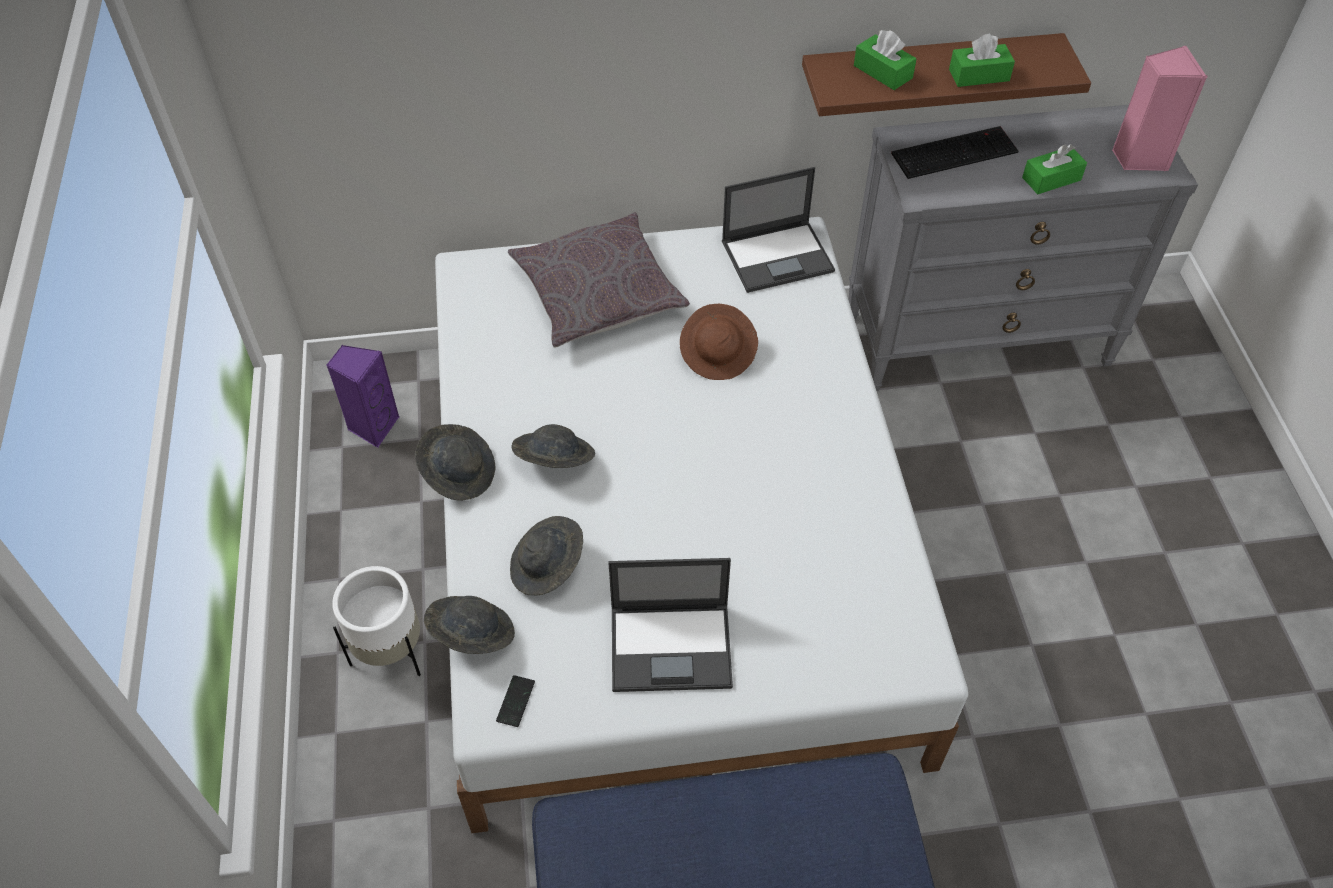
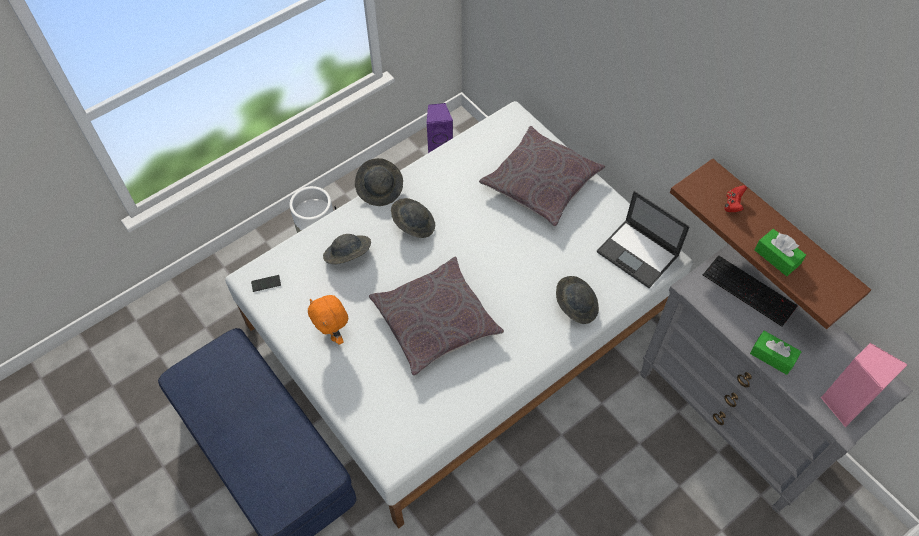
camera: 60 degrees right, 5 degrees up
(471, 634) = (291, 246): grey hat -> grey hat (575, 305)
(672, 647) = (333, 334): laptop -> orange plush toy
(718, 354) = (539, 261): brown hat -> none
(734, 510) = (435, 321): none -> grey pillow
(883, 72) = (733, 204): green tissue box -> red game controller

